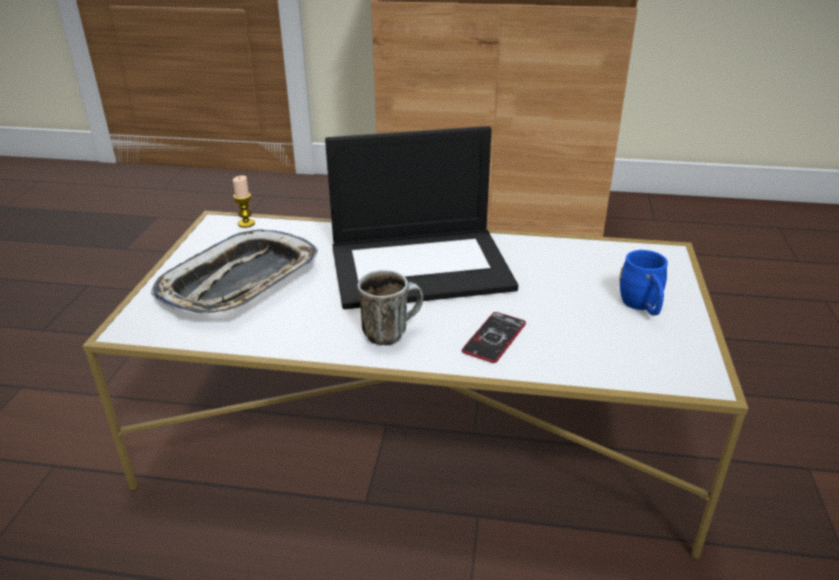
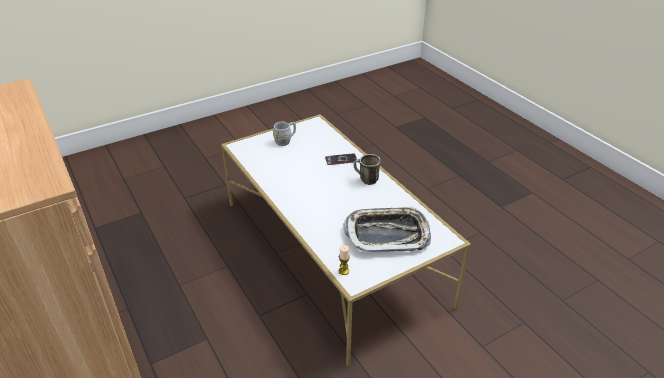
camera: 130 degrees left, 5 degrees up
(422, 266) = (315, 195): laptop -> none
(642, 306) = (285, 140): blue mug -> grey mug

